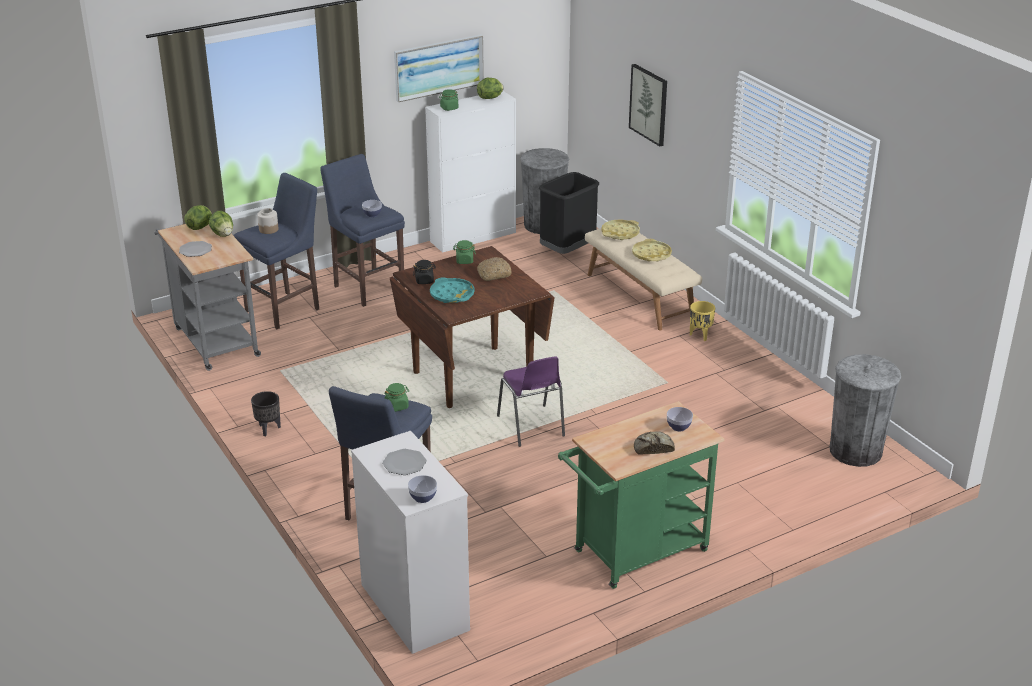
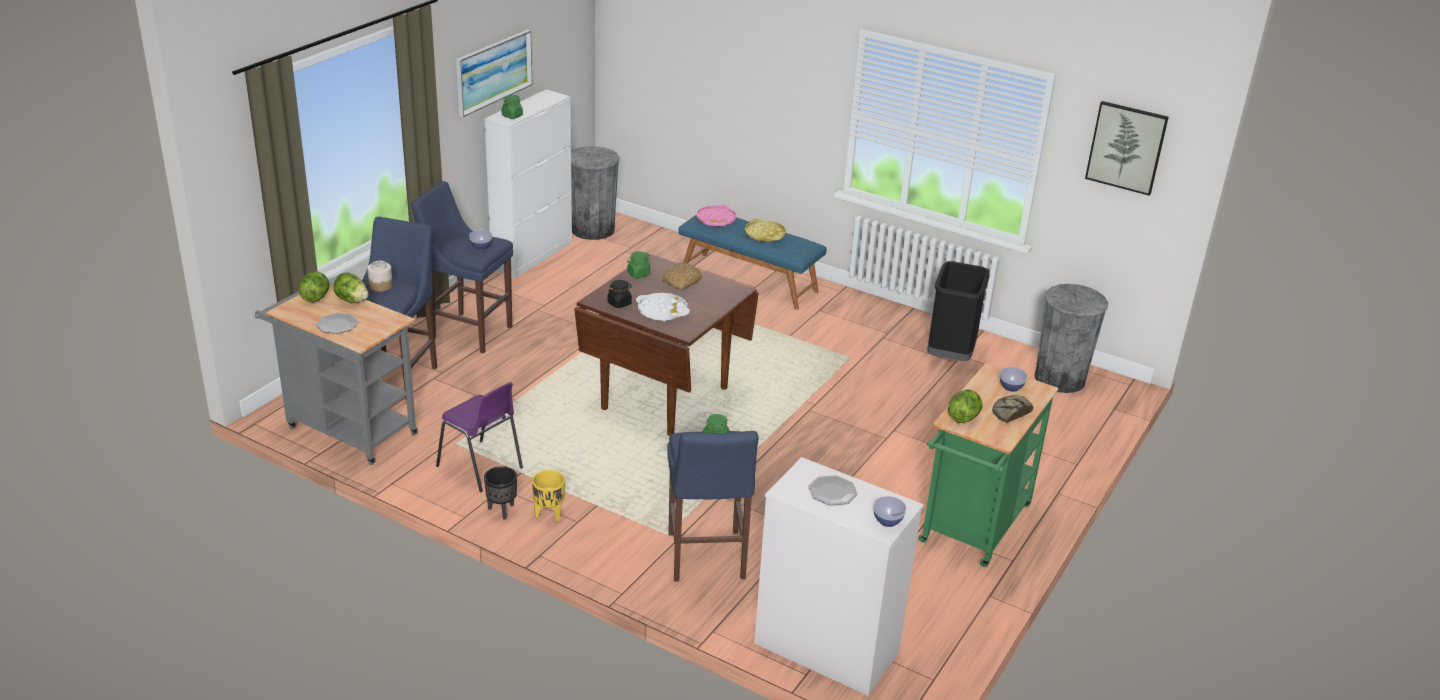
camera: 30 degrees left, 0 degrees up
(452, 294) = (662, 311): turquoise tray -> white tray
(490, 98) = (543, 99): lettuce -> lettuce (963, 417)
(531, 427) = (768, 433): purple chair -> purple chair (481, 468)
(567, 250) = (640, 250): black trash can -> black trash can (950, 354)
(620, 233) = (716, 220): yellow tray -> pink tray
(640, 296) = (749, 280): beige bench -> blue bench
(649, 104) = (725, 80): picture -> picture (1126, 147)
(700, 335) = (837, 306): yellow planter -> yellow planter (548, 514)

